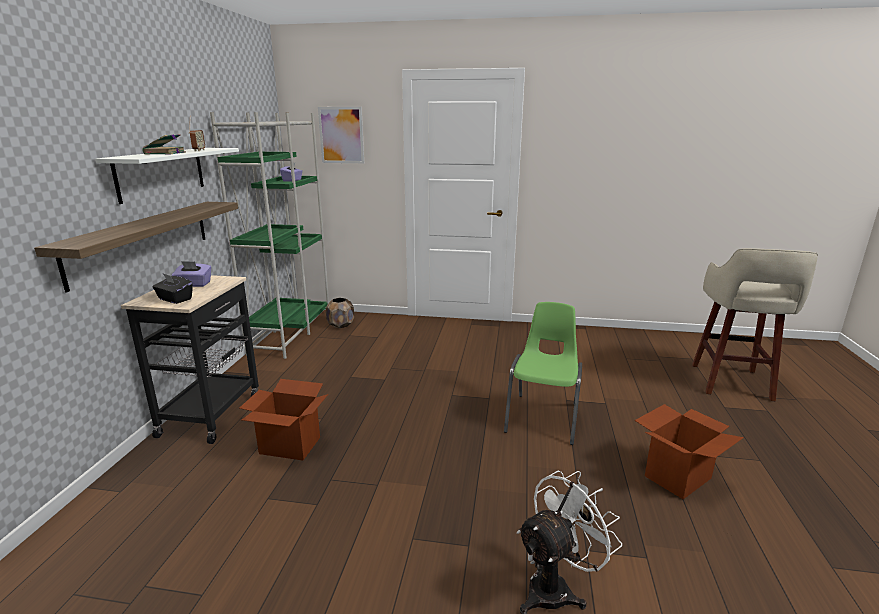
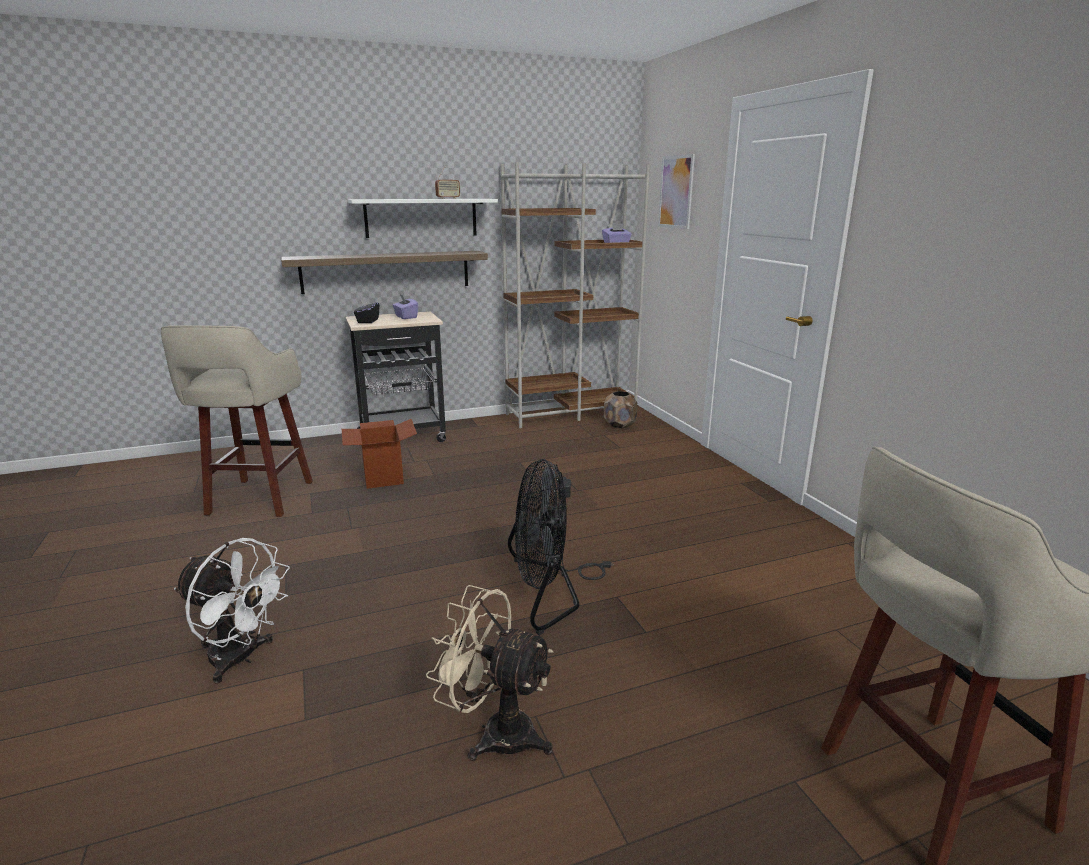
camera: 60 degrees right, 0 degrees up
(164, 153) = (405, 198): book -> none
(237, 541) = (258, 500): none -> beige stool
(292, 332) = (572, 413): green bookcase -> brown bookcase
(543, 417) = (551, 588): green chair -> black fan
(677, 477) = (496, 732): cardboard box -> beige fan

